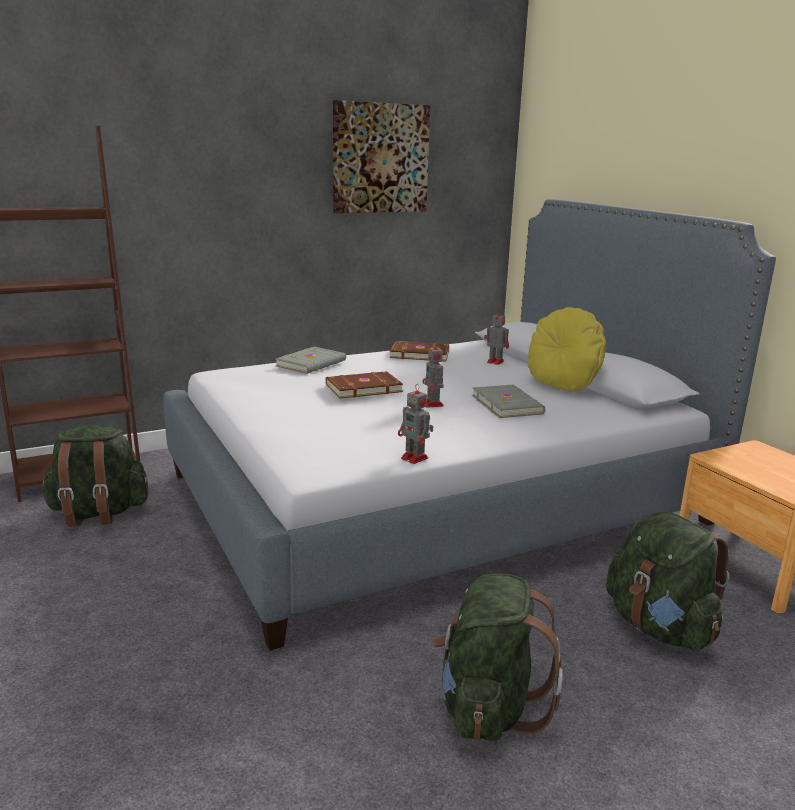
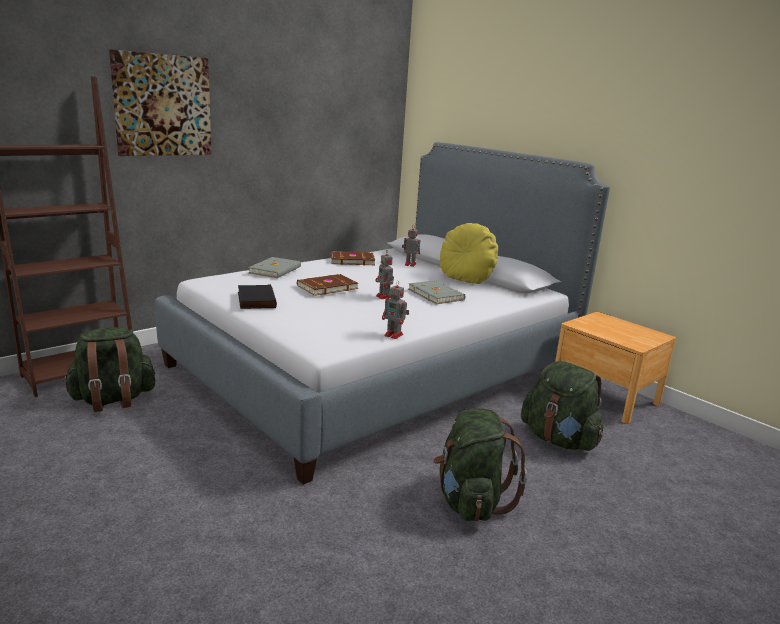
camera: 15 degrees left, 0 degrees up
(262, 401) = (255, 300): none -> black book
(380, 158) = (310, 108): picture -> picture (162, 105)

